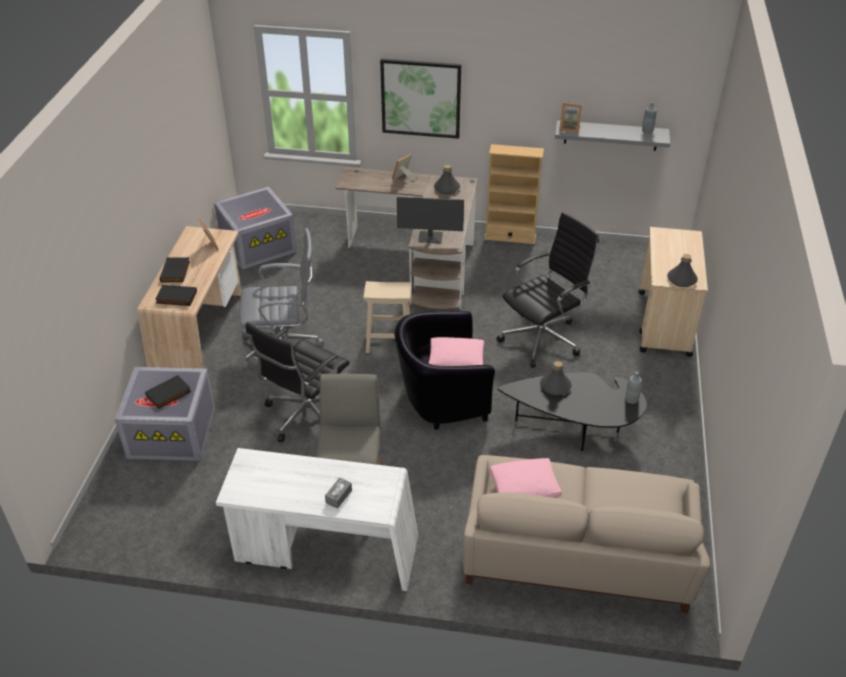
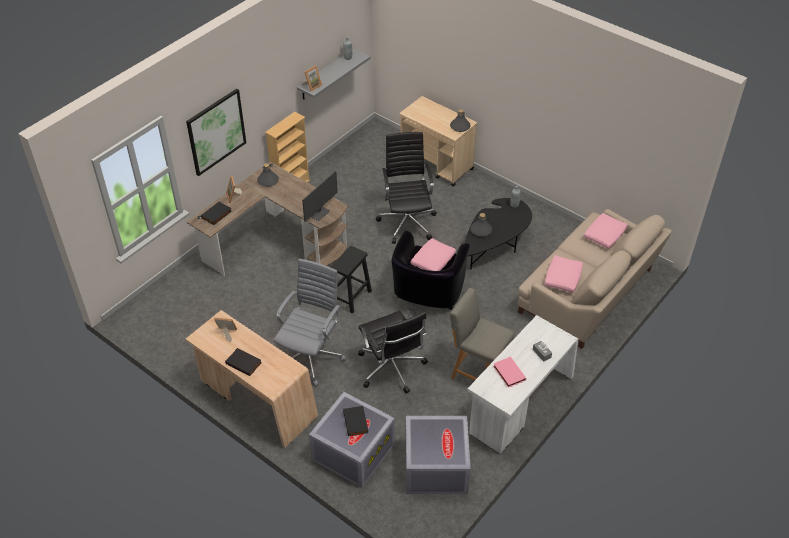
camera: 60 degrees left, 5 degrees up
(176, 298) = (278, 372): black book -> black book (217, 215)
(258, 244) = (170, 326): grey storage box -> grey storage box (435, 466)
(283, 476) = (508, 373): none -> pink book
(388, 342) = (350, 297): beige stool -> black stool
(648, 504) = (604, 235): none -> pink pillow

